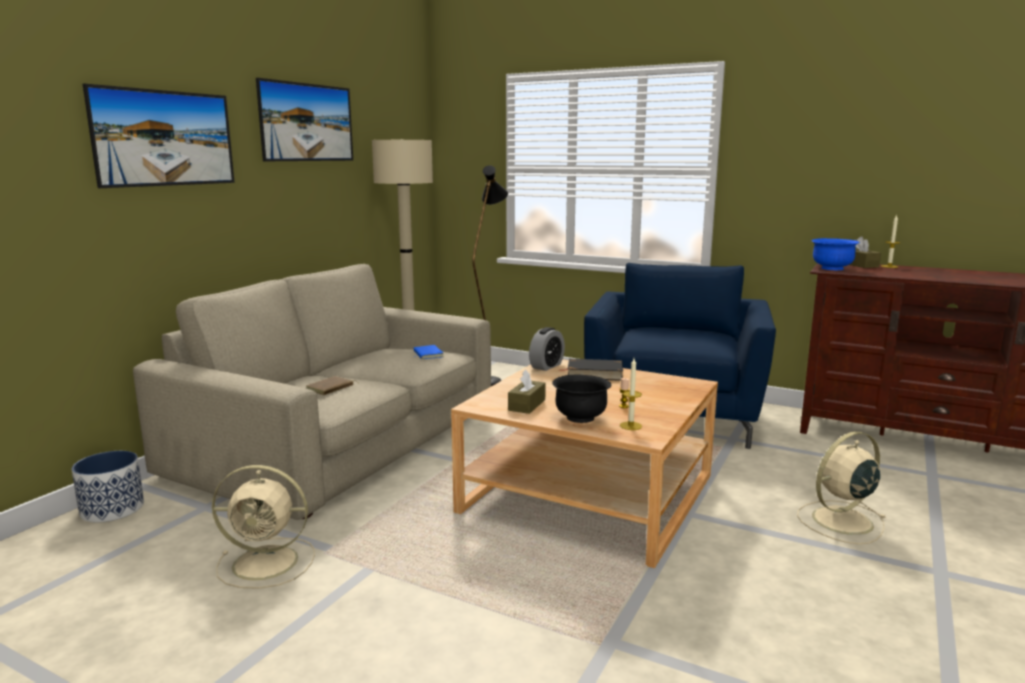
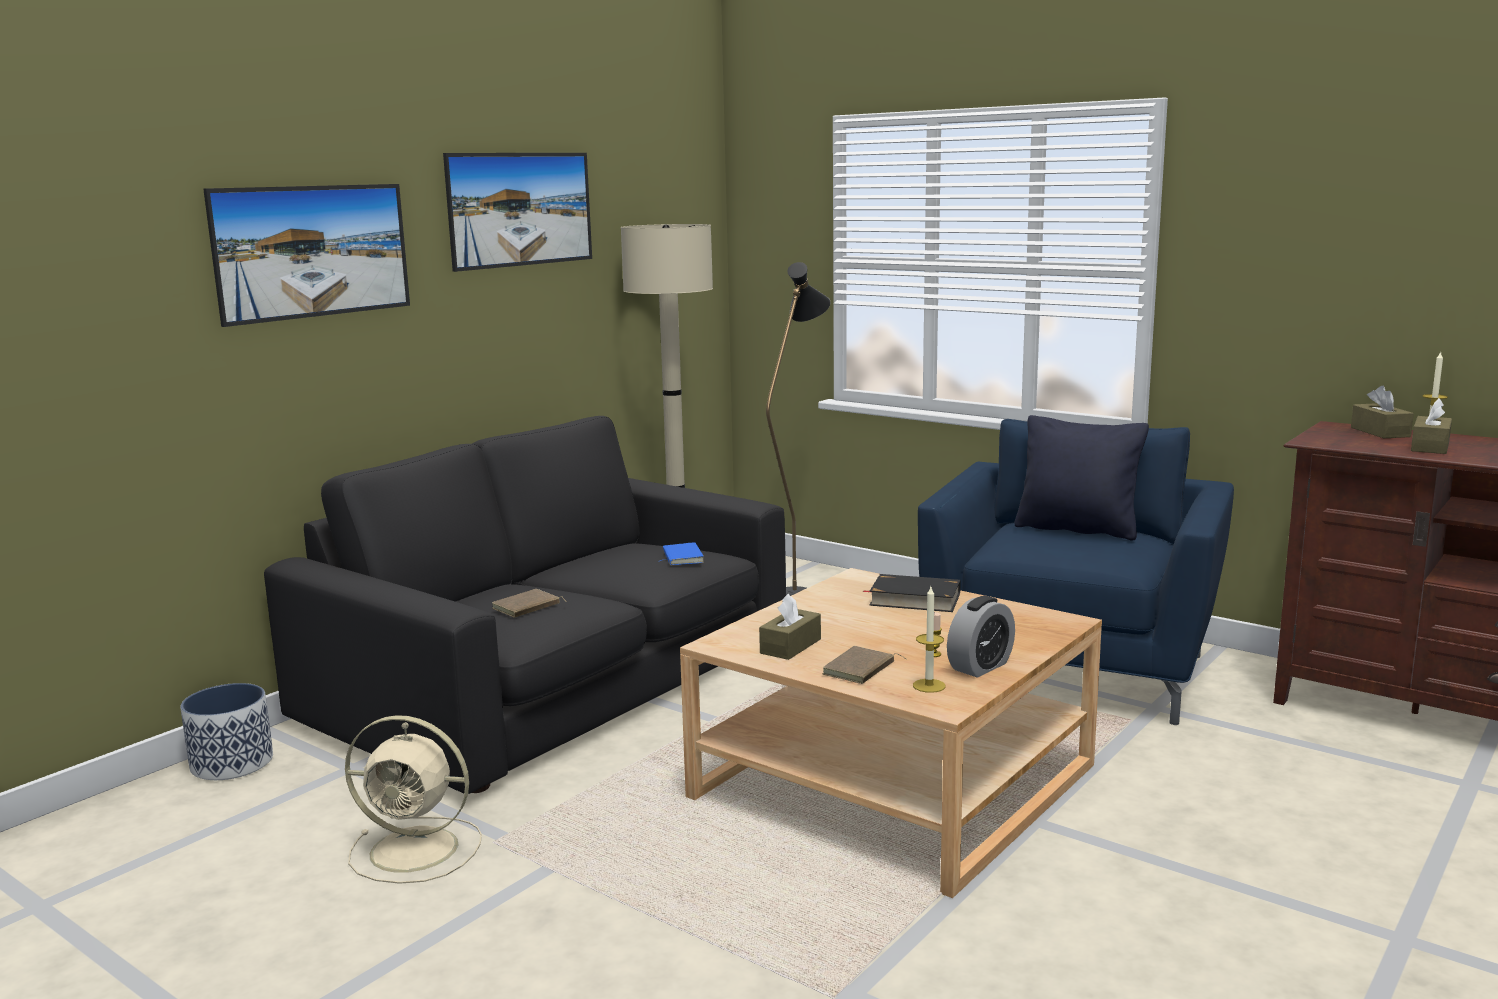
camera: 10 degrees right, 0 degrees up
(342, 441) = (556, 682): beige sofa -> black sofa
(546, 366) = (847, 584): alarm clock -> alarm clock (980, 666)
(580, 418) = (860, 670): black bowl -> brown book
(678, 330) = (1077, 529): none -> black pillow
(832, 268) = (1324, 439): blue bowl -> none
(840, 521) = (1275, 849): beige fan -> none
(895, 271) = (1430, 447): none -> brown tissue box

